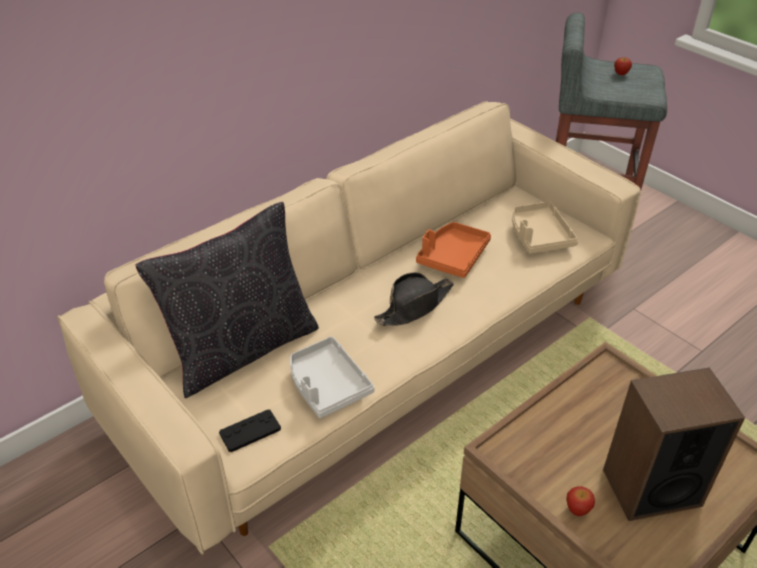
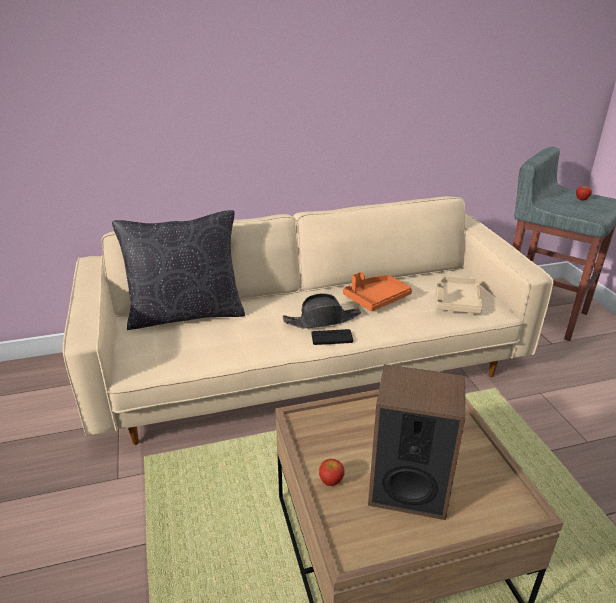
camera: 25 degrees right, 10 degrees down
(250, 431) = (148, 359): black game controller -> black game controller (332, 338)
(327, 385) = (221, 348): grey tray -> none

